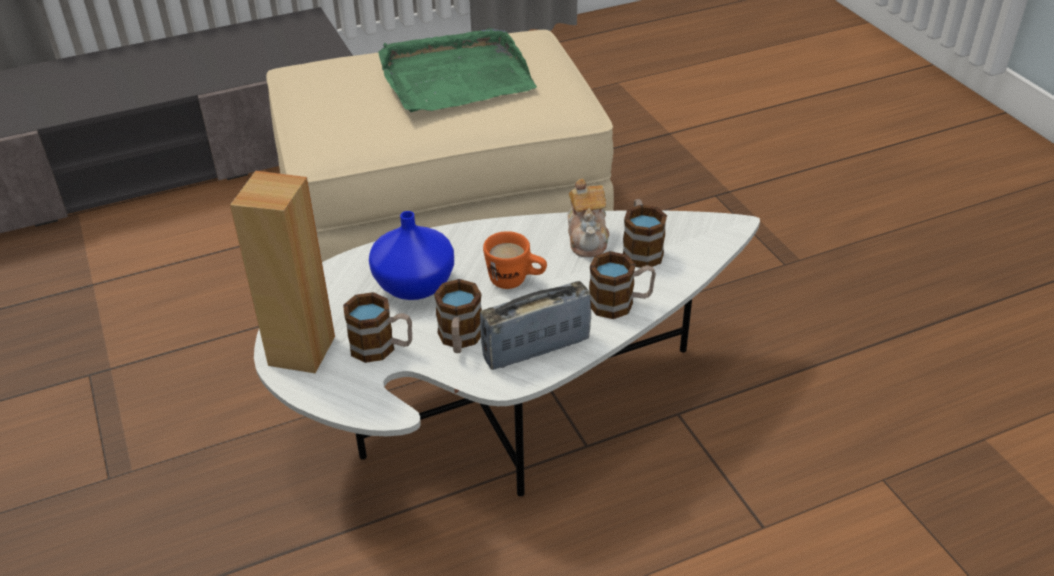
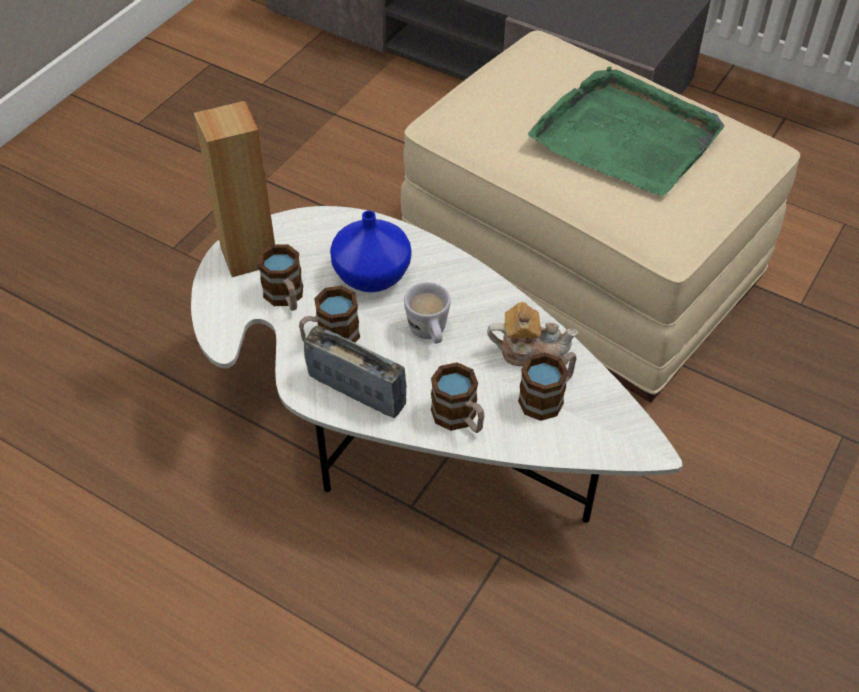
camera: 55 degrees right, 10 degrees up
(516, 281) = (429, 334): orange mug -> white mug
(588, 238) = (530, 352): teapot -> teapot turned 135 degrees counterclockwise

